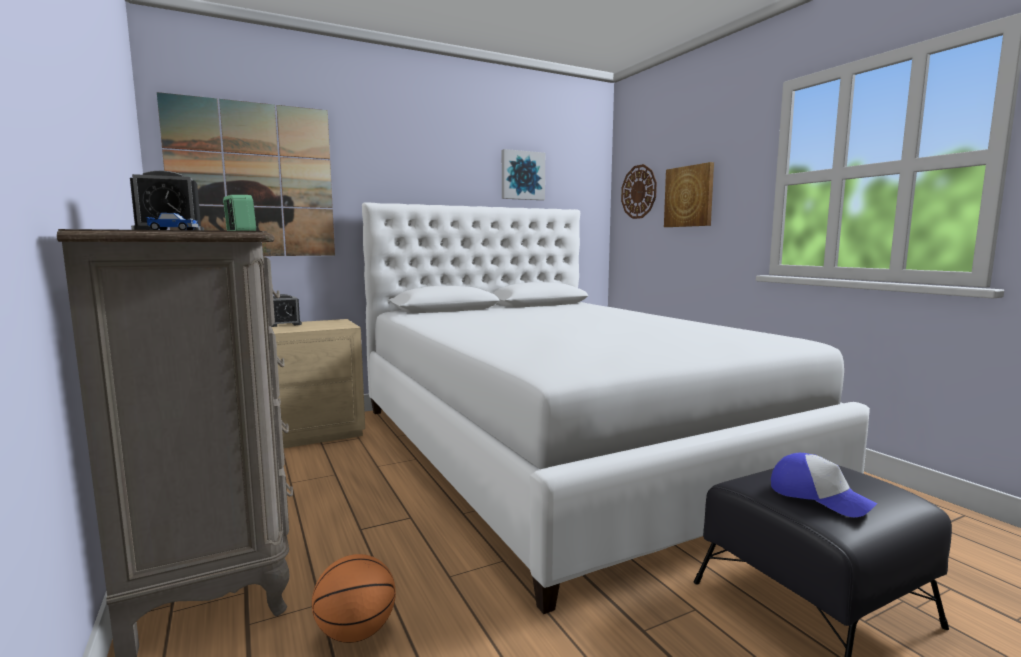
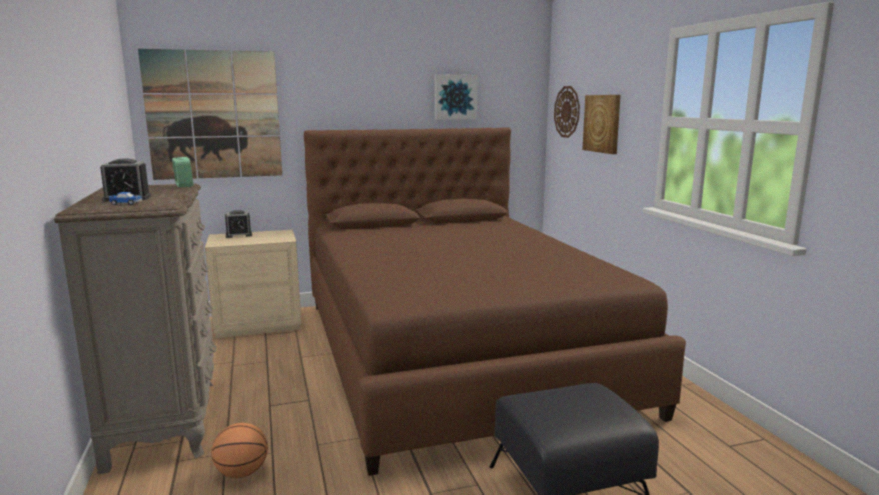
camera: 10 degrees right, 5 degrees up
(562, 447) = (456, 351): white bed -> brown bed
(819, 497) = (558, 413): cap -> none

